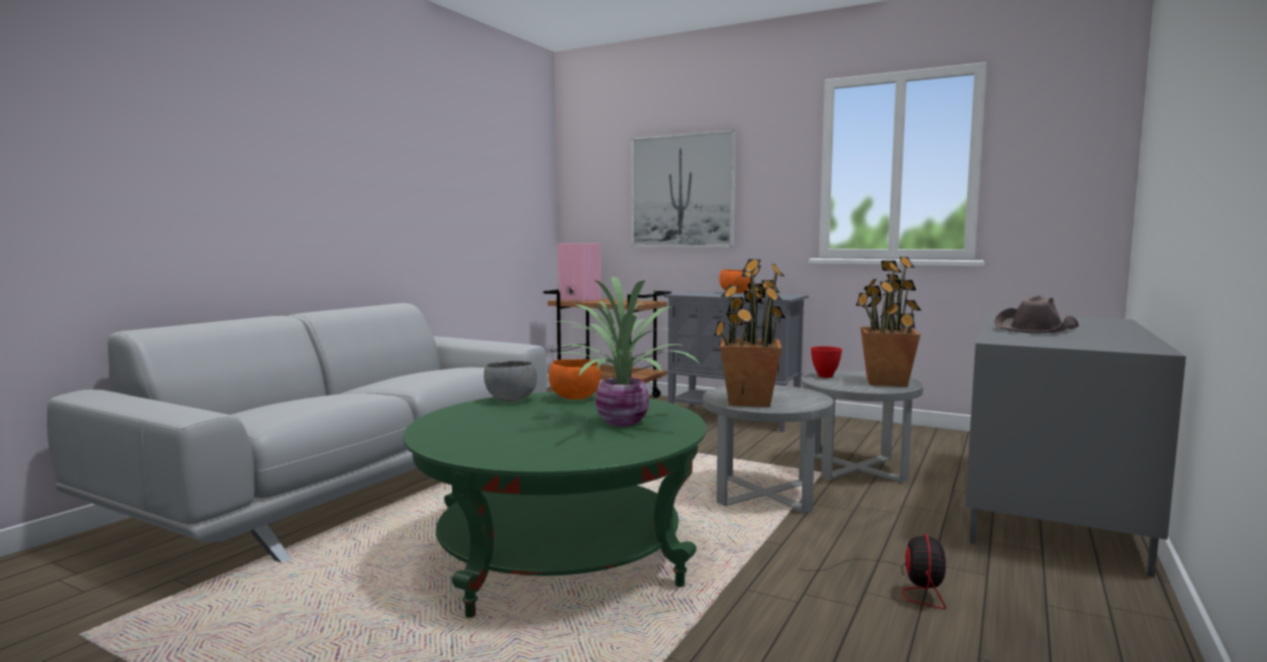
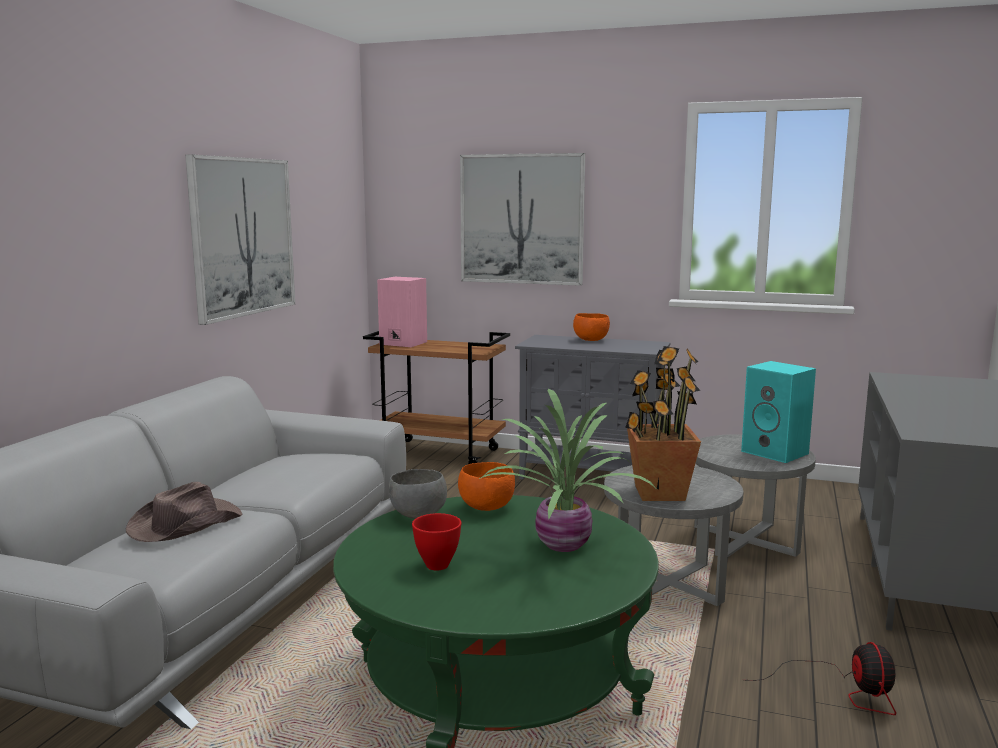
camera: 10 degrees left, 5 degrees up
(430, 193) = (242, 237): none -> picture
(826, 376) = (713, 446): red bowl -> red bowl (438, 565)
(885, 382) = (777, 452): potted plant -> turquoise speaker
(1035, 329) = (937, 407): brown hat -> brown hat (184, 524)

